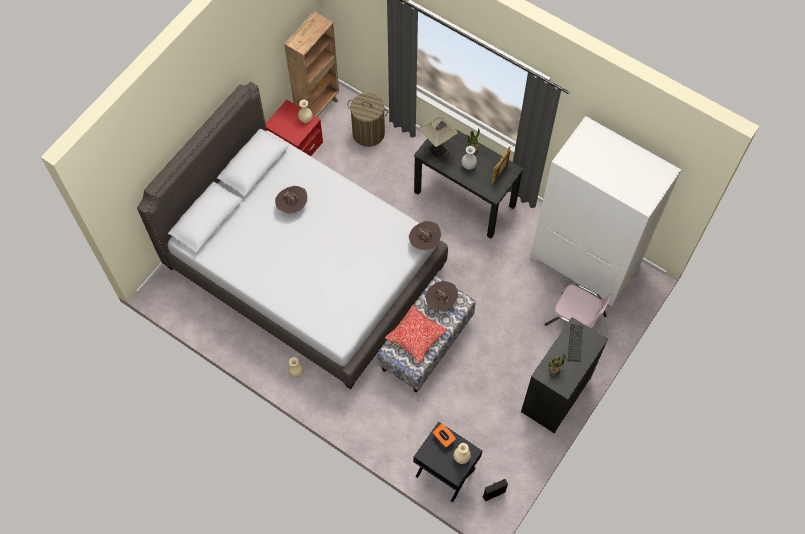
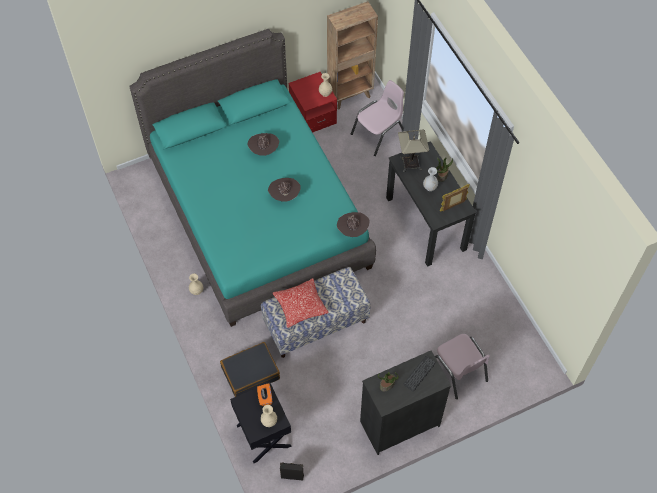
camera: 30 degrees right, 5 degrees down
(304, 267) = (258, 212): grey bed -> turquoise bed
(368, 133) = (379, 133): laundry basket -> pink chair
(396, 422) = (250, 373): none -> black suitcase
(441, 300) = (340, 288): brown hat -> brown hat (284, 195)
(586, 260) = (500, 326): white wardrobe -> none

